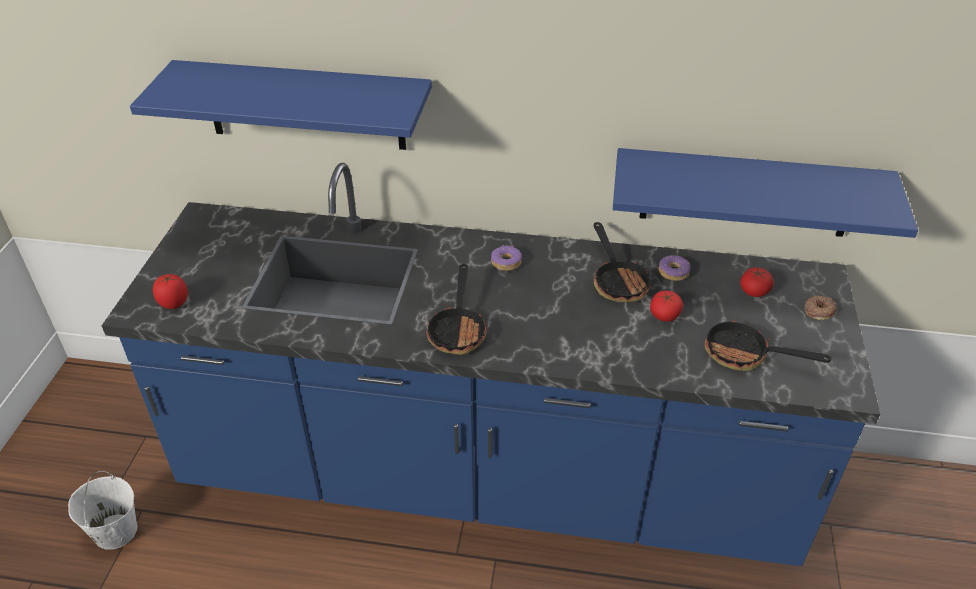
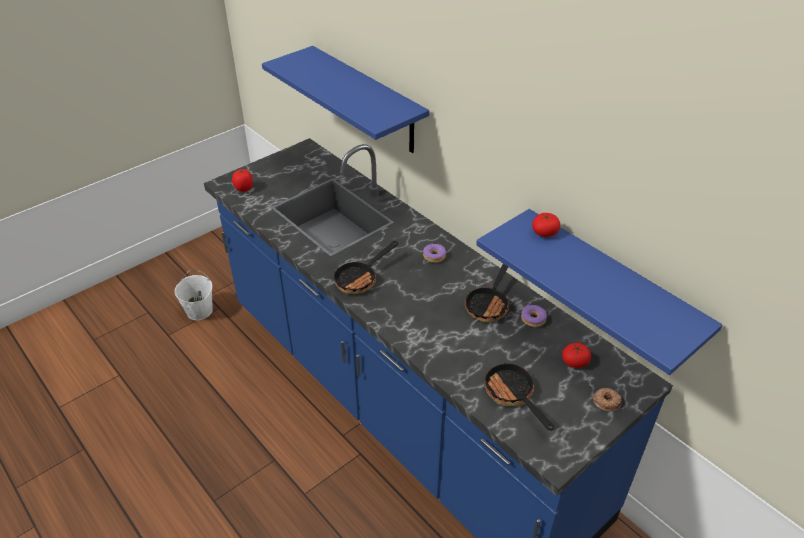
camera: 40 degrees right, 0 degrees up
(664, 315) = (492, 340): tomato -> tomato (544, 232)

